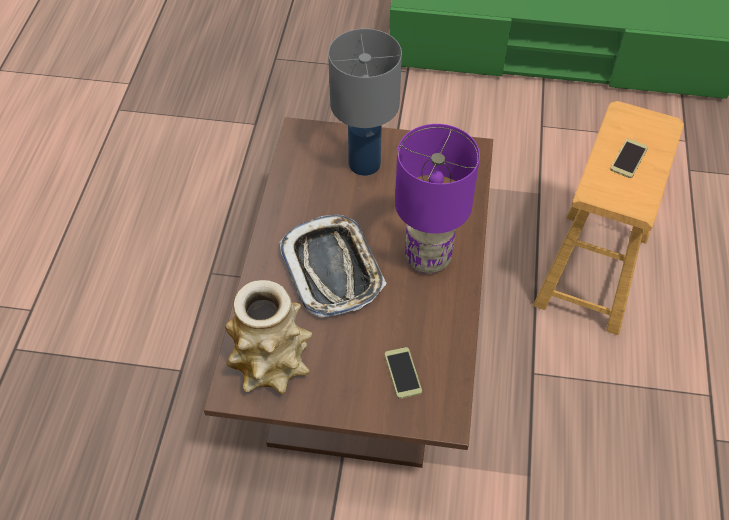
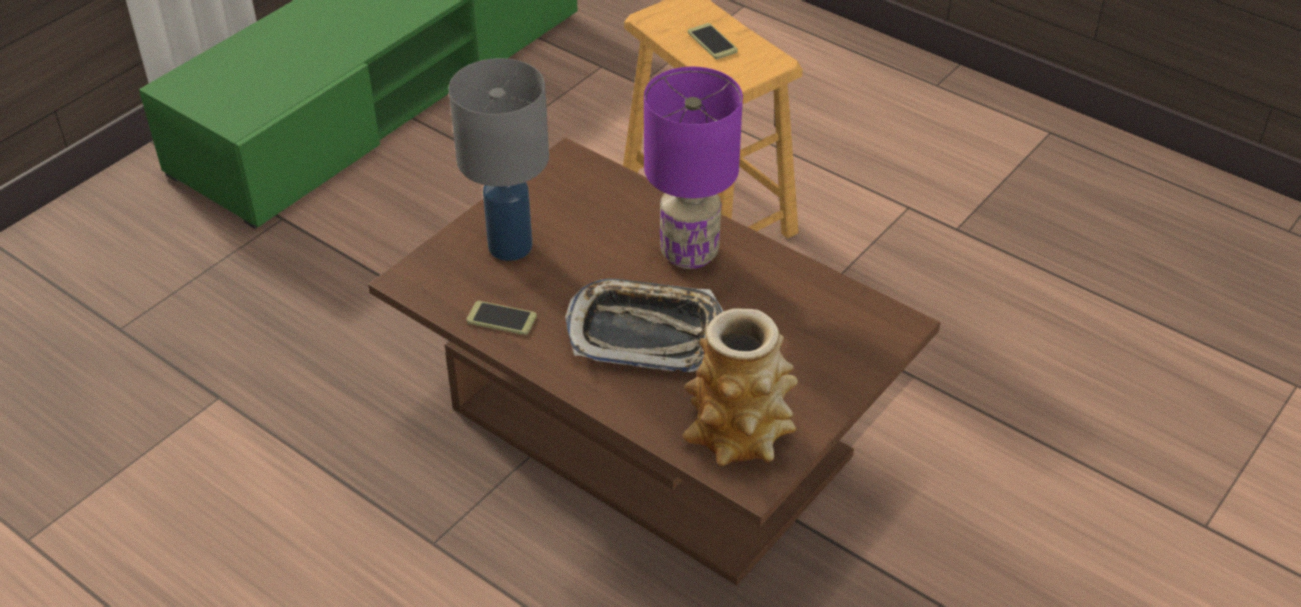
camera: 60 degrees left, 10 degrees down
(402, 373) = (824, 333): phone -> phone (501, 319)

